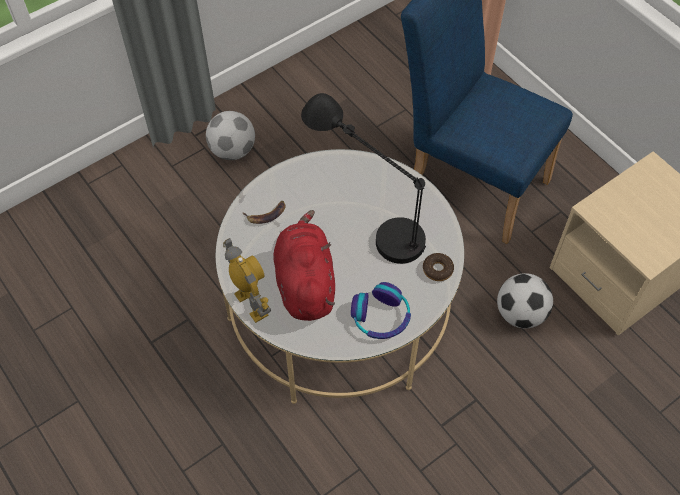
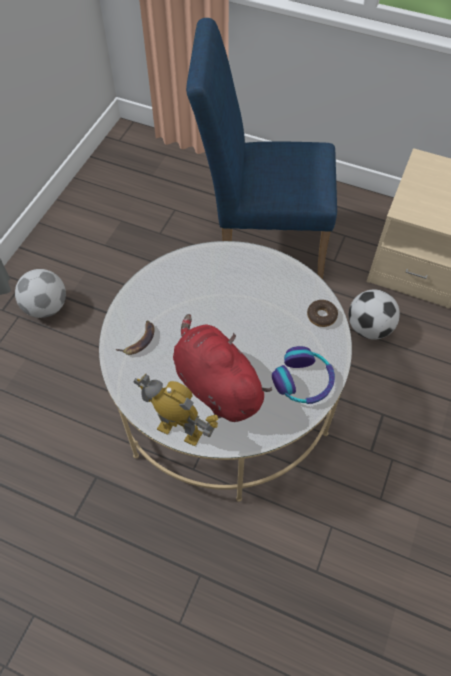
camera: 30 degrees left, 0 degrees up
(367, 217) = (231, 300): black table lamp -> none

